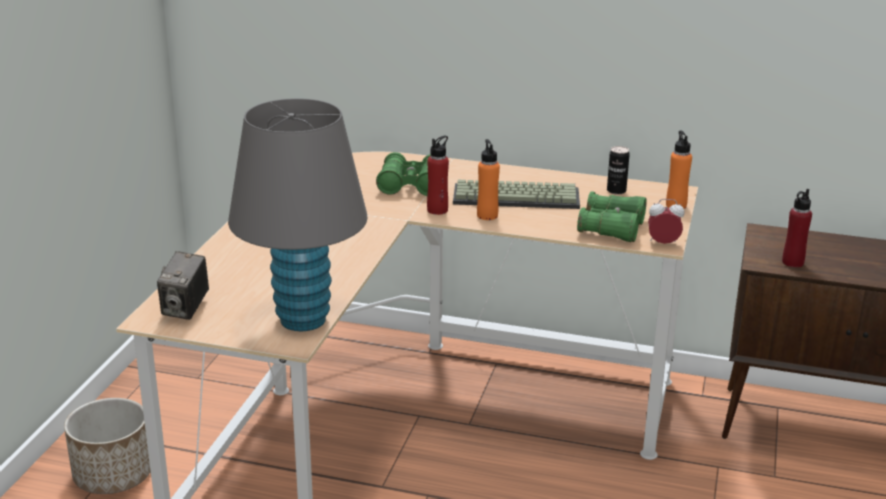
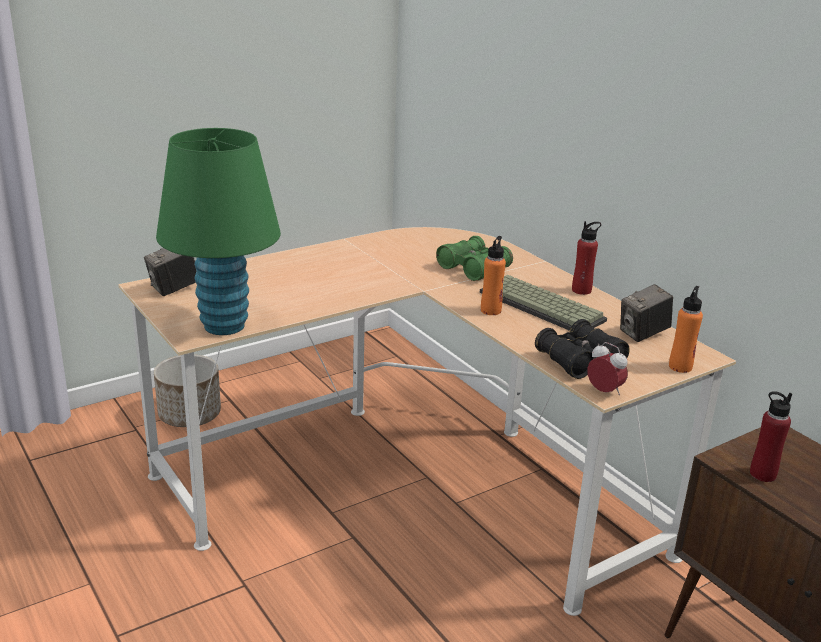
camera: 40 degrees right, 0 degrees up
(302, 320) = (224, 326): grey table lamp -> green table lamp
(437, 210) = (459, 292): red bottle -> red bottle (581, 290)
(611, 228) = (579, 361): green binoculars -> black binoculars
(616, 191) = (643, 334): can -> camera

